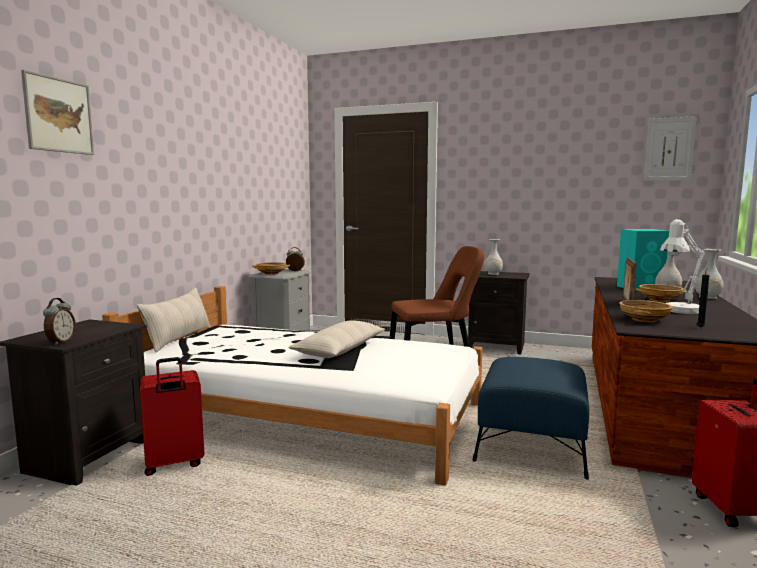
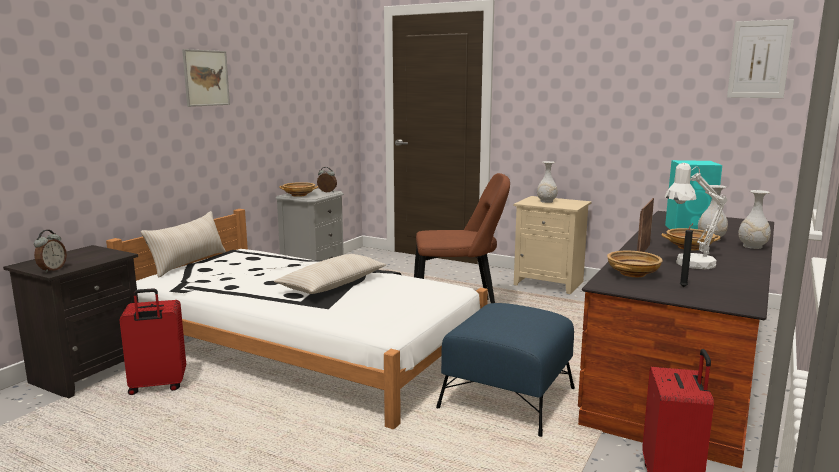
camera: 10 degrees right, 5 degrees up
(59, 115) = (55, 51): picture -> picture (206, 78)
(497, 346) = (550, 283): black nightstand -> beige nightstand

